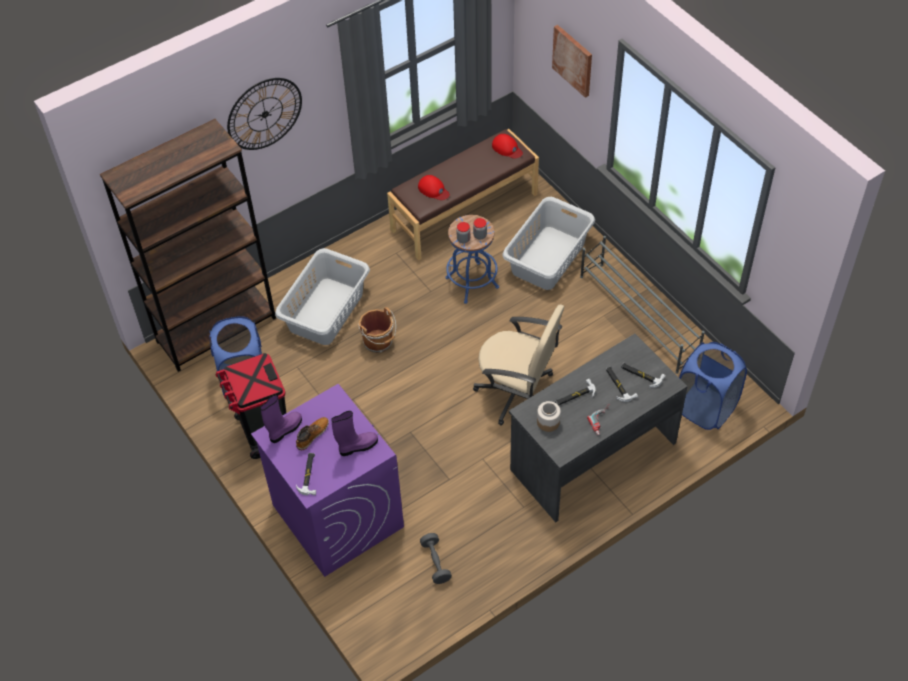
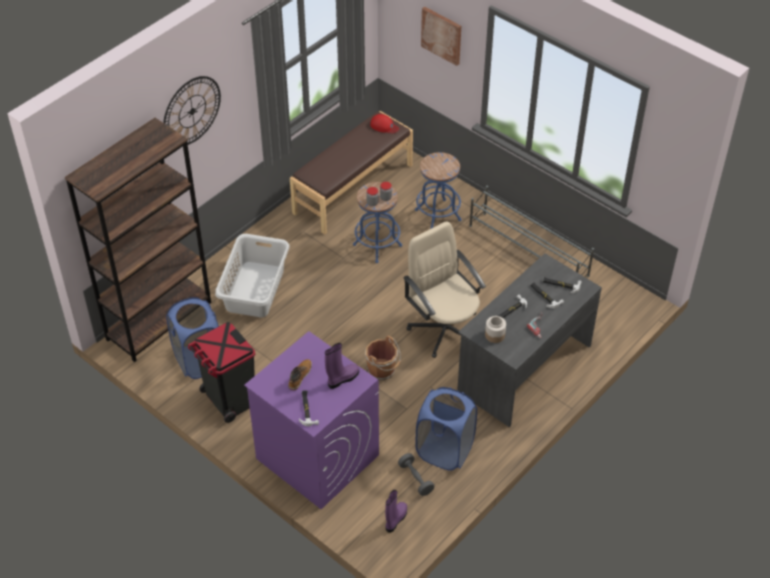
camera: 15 degrees left, 5 degrees down
(284, 430) = (273, 376): purple boot -> purple boot (395, 519)
(379, 342) = (310, 307): brown bucket -> brown bucket (382, 370)
(433, 190) = (330, 169): red cap -> none
(517, 393) = (444, 328): beige office chair -> beige office chair turned 135 degrees counterclockwise
(548, 258) = (437, 215): grey laundry basket -> blue stool
(705, 408) = (606, 313): blue laundry basket -> blue laundry basket (444, 450)

